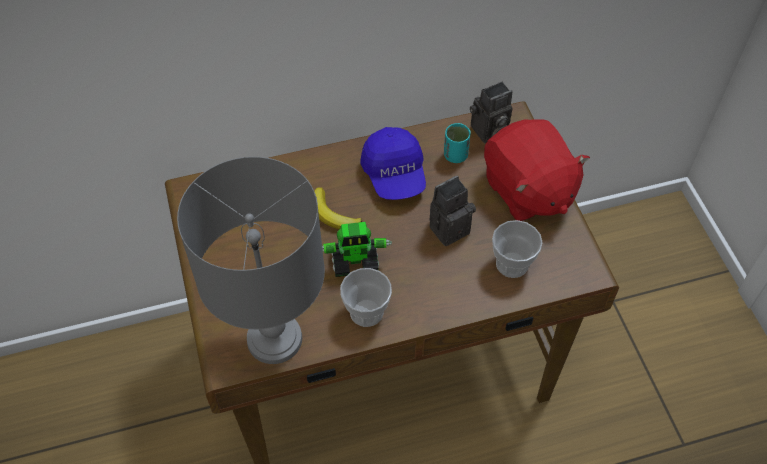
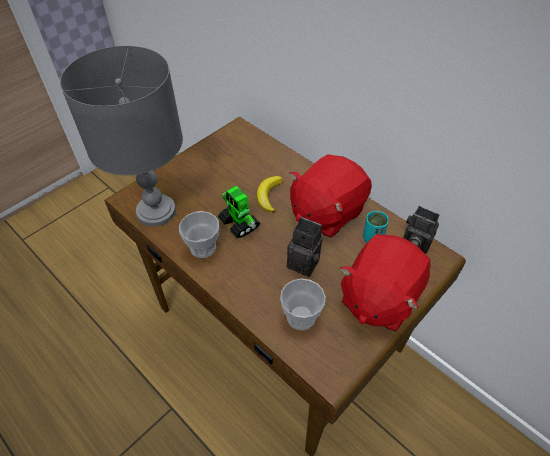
camera: 60 degrees right, 5 degrees down
(394, 175) = (326, 212): blue cap -> red plush toy

